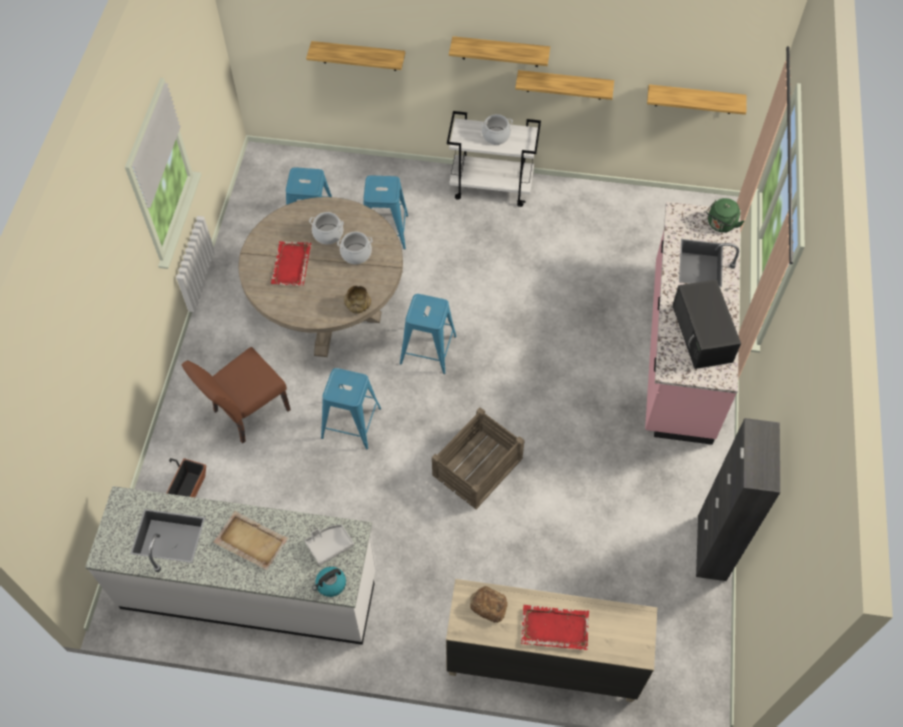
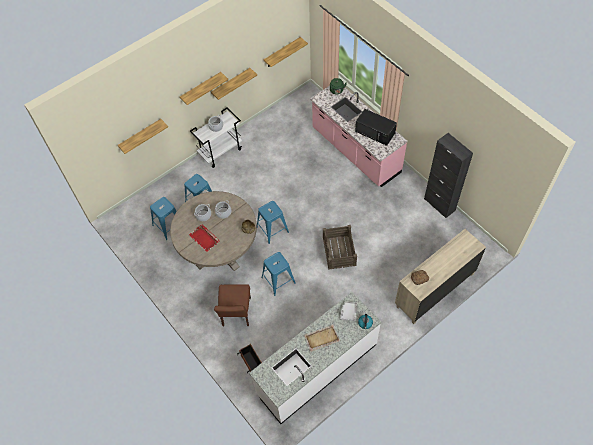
camera: 45 degrees left, 0 degrees up
(554, 628) = (445, 264): red tray -> none

